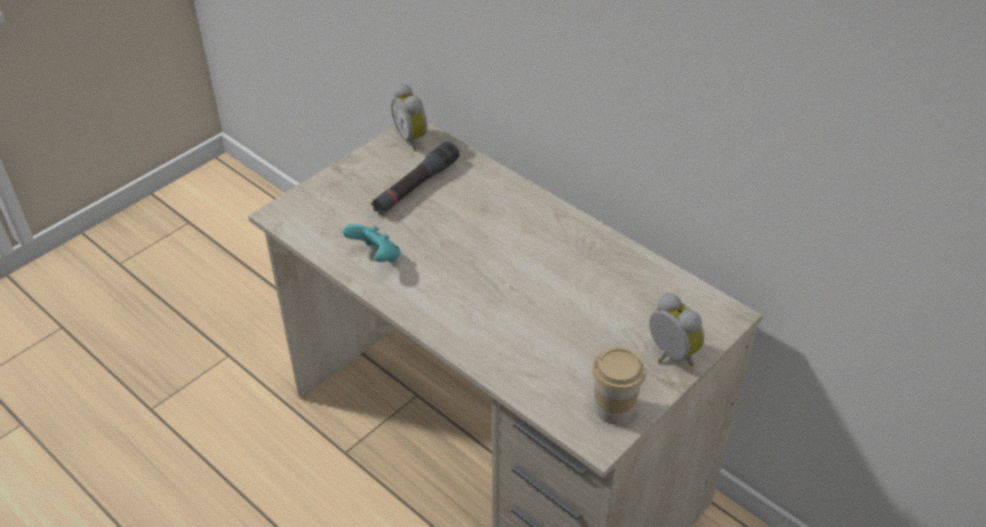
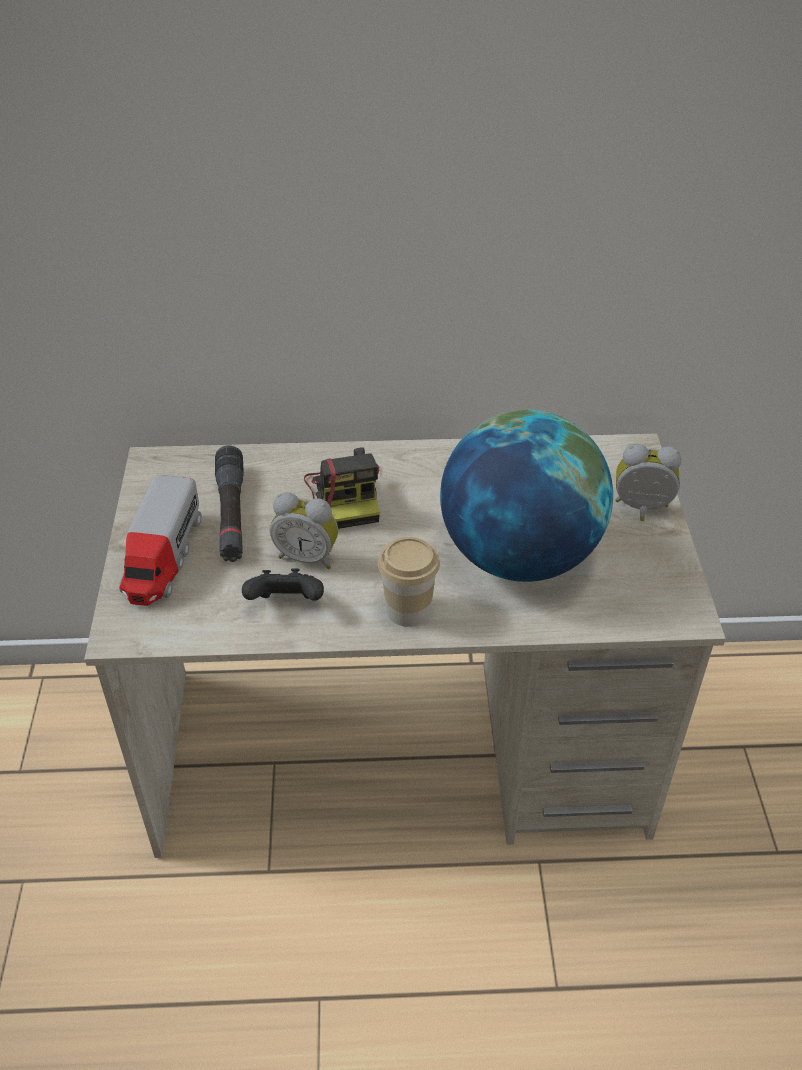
camera: 45 degrees left, 0 degrees up
(349, 187) = (162, 557): none -> toy truck
(376, 257) = (286, 604): turquoise game controller -> black game controller
(413, 138) = (163, 470): alarm clock -> alarm clock (308, 556)
(492, 218) = (346, 495): none -> camera
(544, 325) = (518, 555): none -> globe
(614, 408) = (663, 582): cup -> cup (408, 610)

